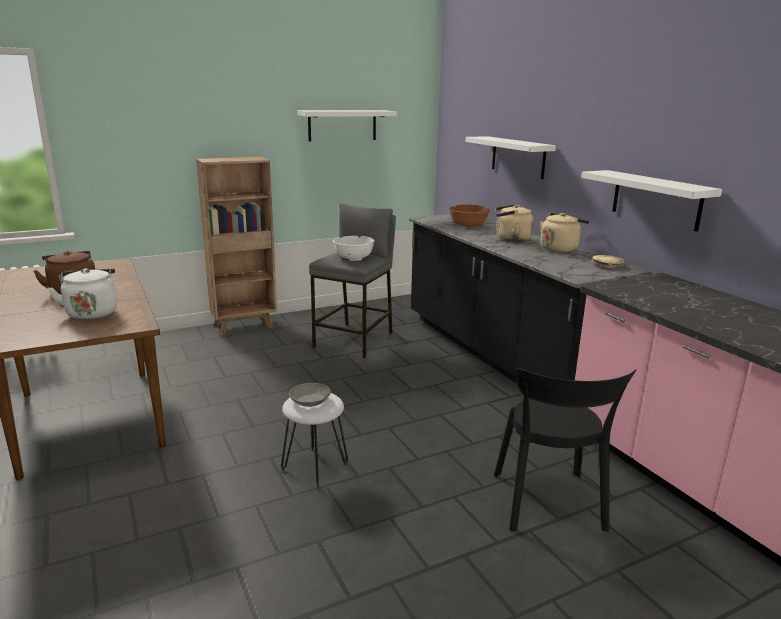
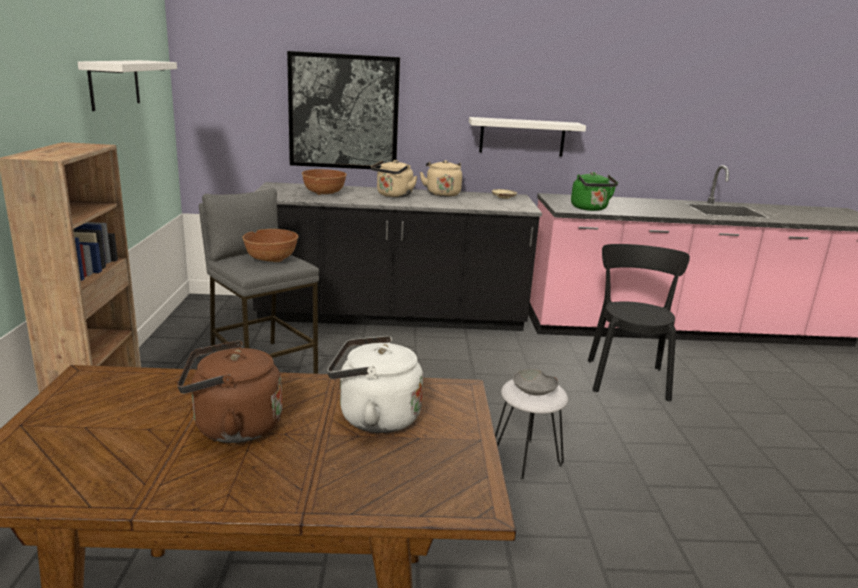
camera: 65 degrees left, 0 degrees up
(353, 258) = (271, 259): white bowl -> brown bowl
(518, 157) = (343, 112): white shelf -> picture
(549, 504) = (627, 377): black chair -> black chair turned 105 degrees counterclockwise
(640, 297) = (590, 209): none -> green kettle

